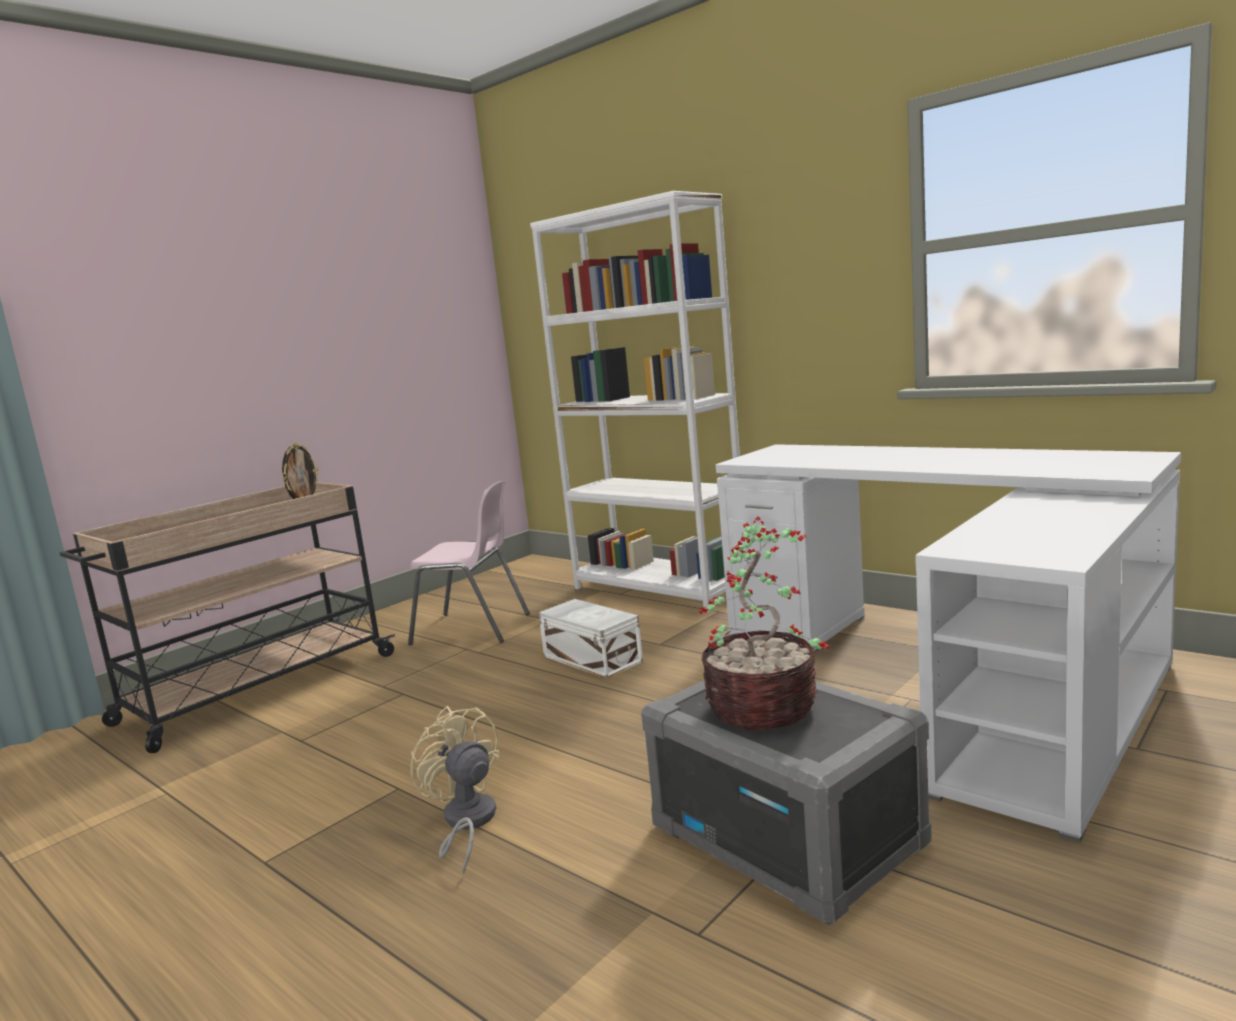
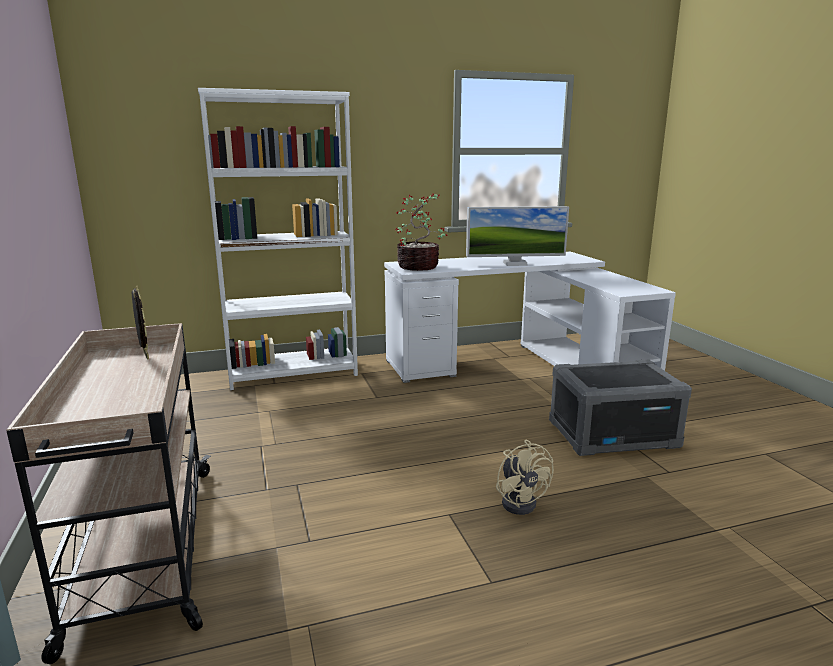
camera: 60 degrees left, 5 degrees up
(466, 823) = (521, 501): beige fan -> beige fan turned 105 degrees counterclockwise
(473, 629) = (224, 435): pink chair -> none
(592, 658) = (361, 417): white storage box -> none
(764, 709) = (616, 376): potted plant -> potted plant (419, 267)
(934, 466) = (515, 264): none -> monitor

